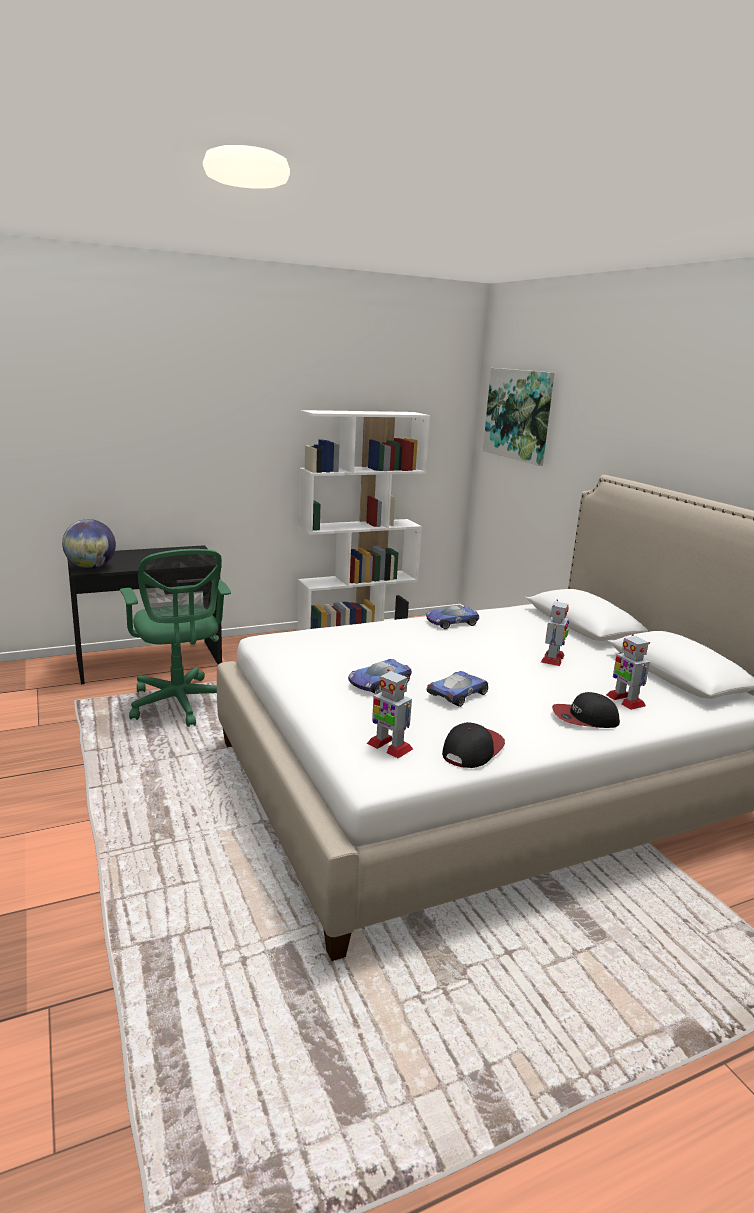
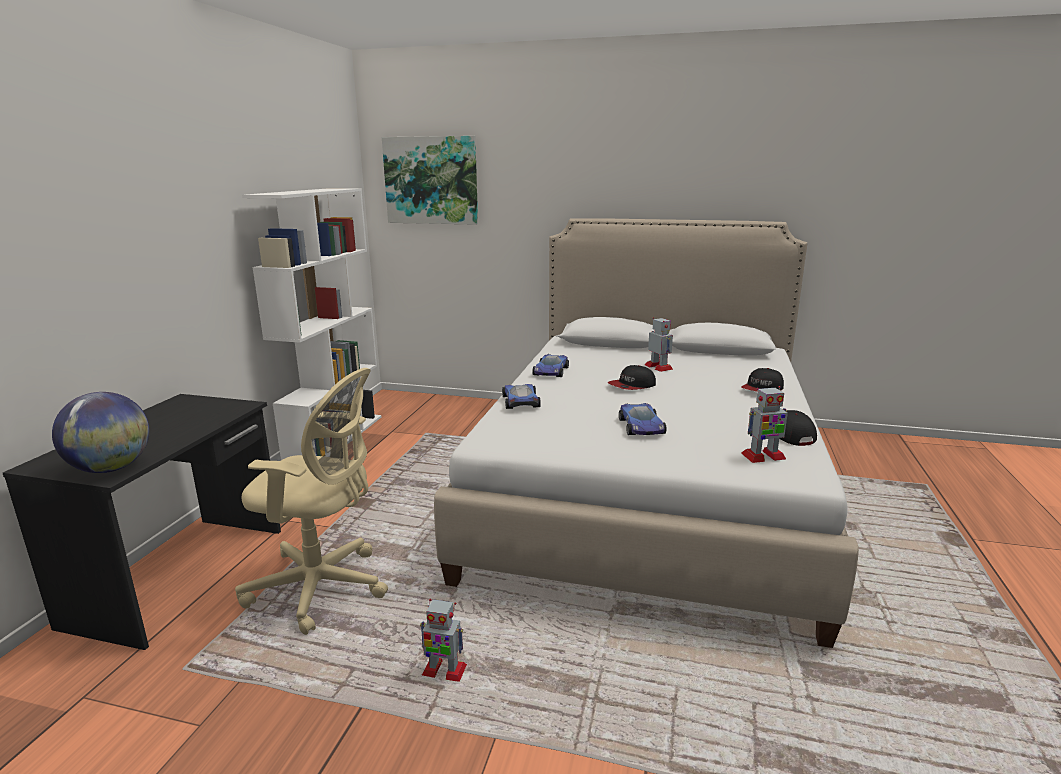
camera: 50 degrees left, 0 degrees up
(179, 704) = (323, 588): green office chair -> beige office chair
(458, 693) = (689, 408): toy car -> toy car (520, 401)
(472, 658) = (632, 386): none -> cap
(625, 700) = (744, 372): toy robot -> toy robot (443, 671)

